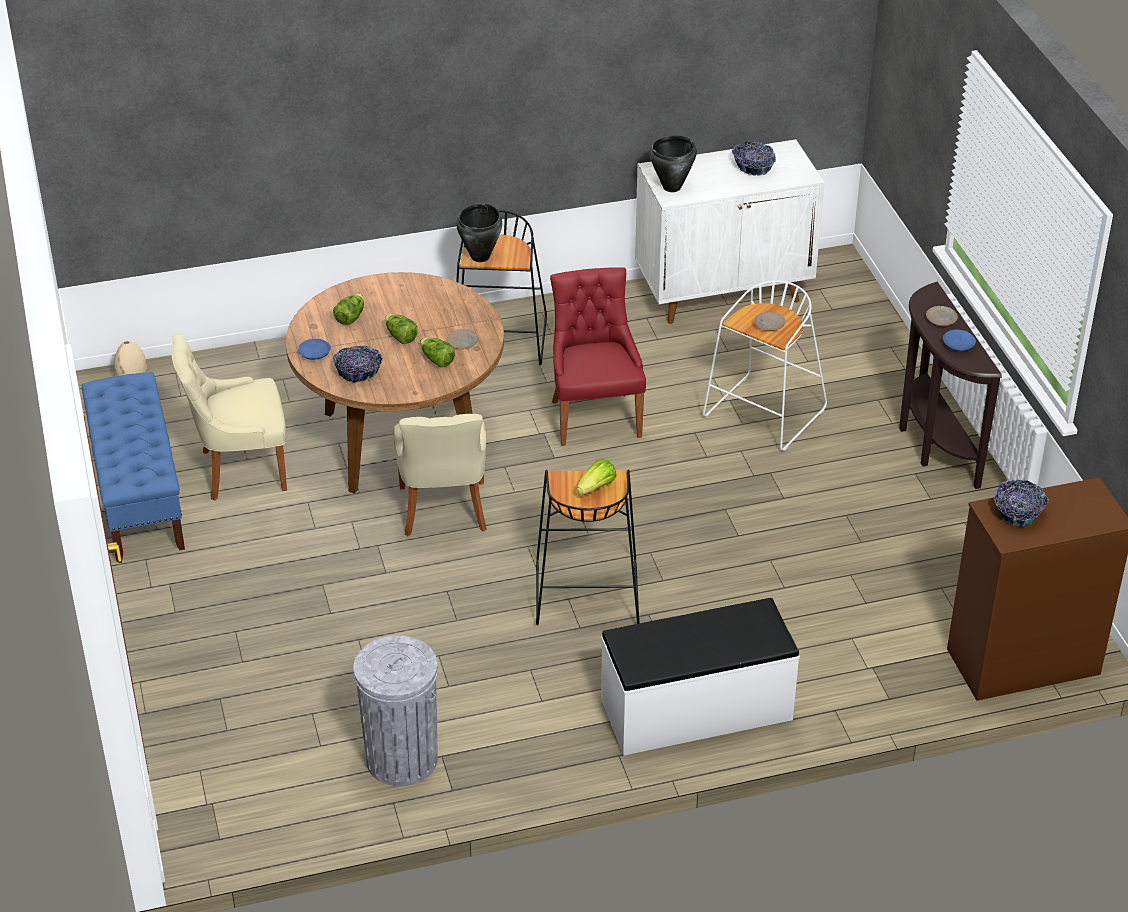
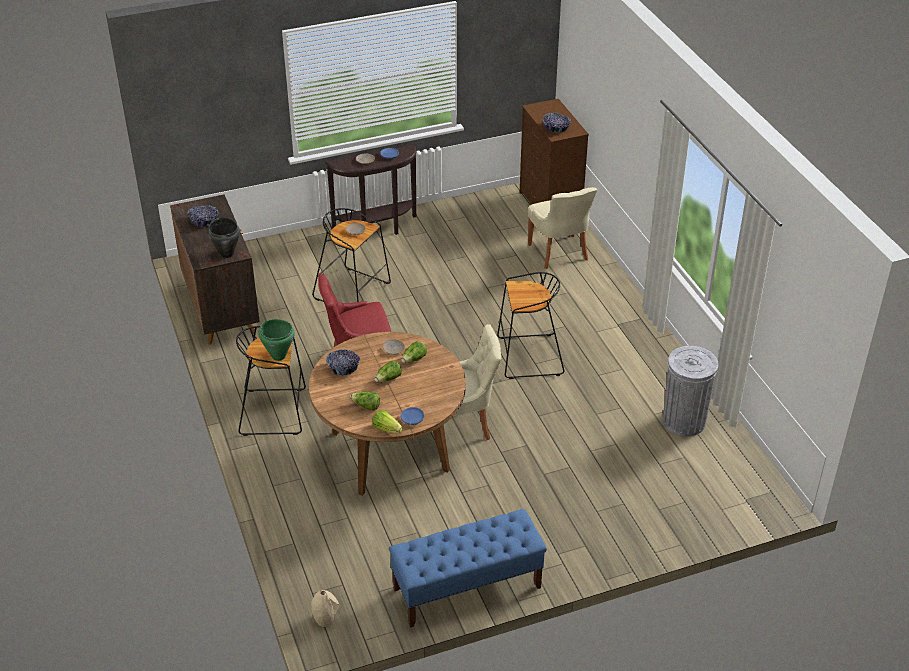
camera: 95 degrees left, 0 degrees up
(240, 470) = (430, 534): beige chair -> beige chair (559, 253)
(358, 372) = (431, 395): bowl -> bowl (343, 368)
(480, 256) = (278, 356): black cooking pot -> green cooking pot
(596, 487) = (524, 291): lettuce -> lettuce (386, 429)
(696, 711) = (614, 311): white bench -> none
(724, 292) = (221, 310): white cabinet -> brown cabinet
(764, 415) = (353, 291): white stool -> black stool

